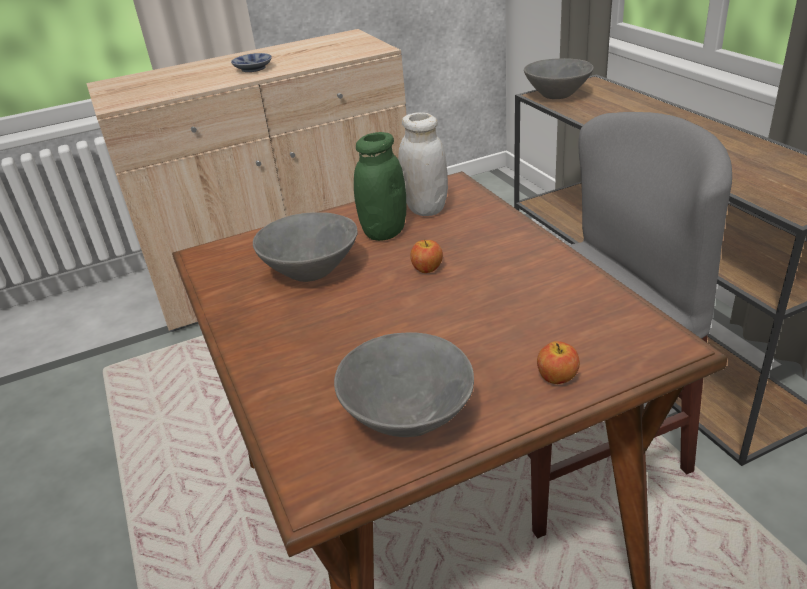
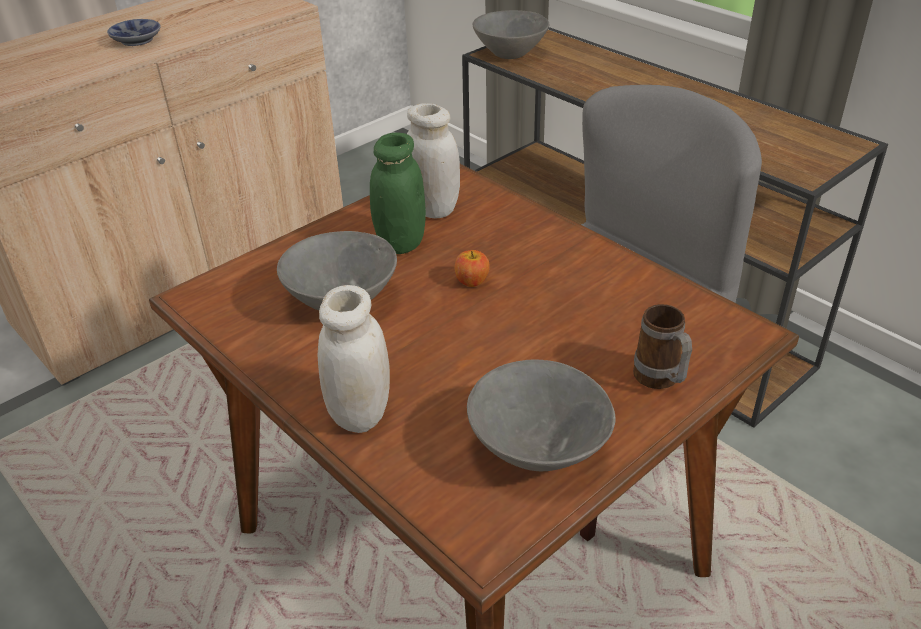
camera: 20 degrees left, 5 degrees up
(275, 362) = (360, 413): none -> white jar
(557, 377) = (660, 381): apple -> mug

